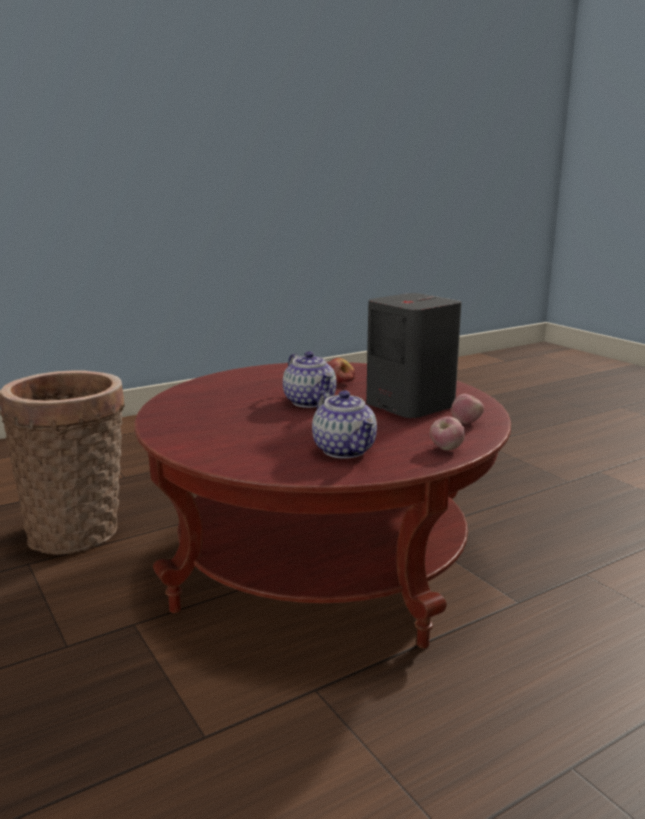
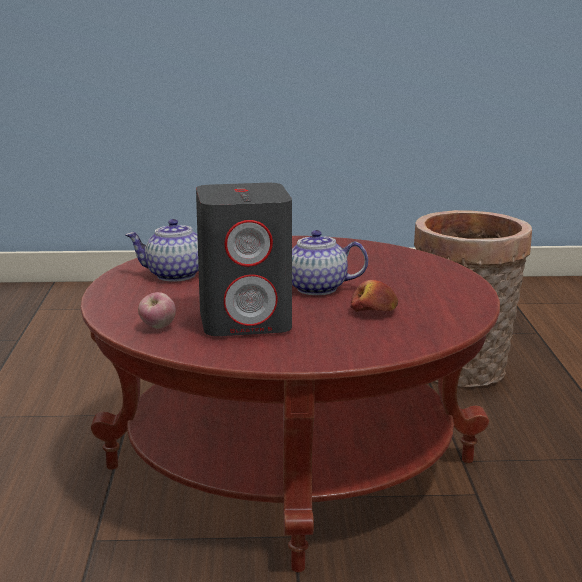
camera: 120 degrees right, 0 degrees up
(446, 449) = (116, 303): apple -> none

